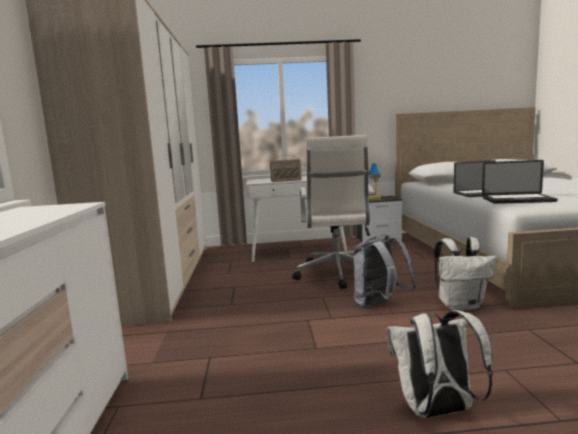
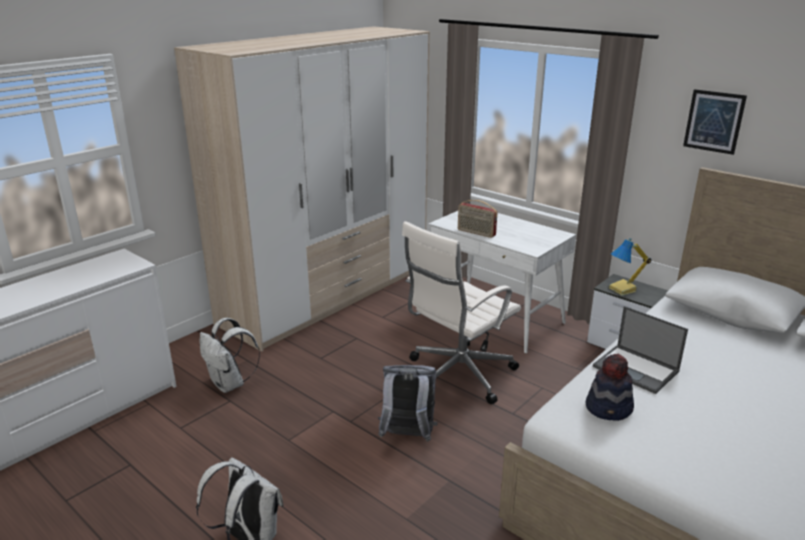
camera: 45 degrees right, 15 degrees up
(394, 88) = (714, 121): none -> picture
(460, 305) = (468, 486): white backpack -> white backpack (230, 384)
(517, 200) = (609, 408): laptop -> hat

